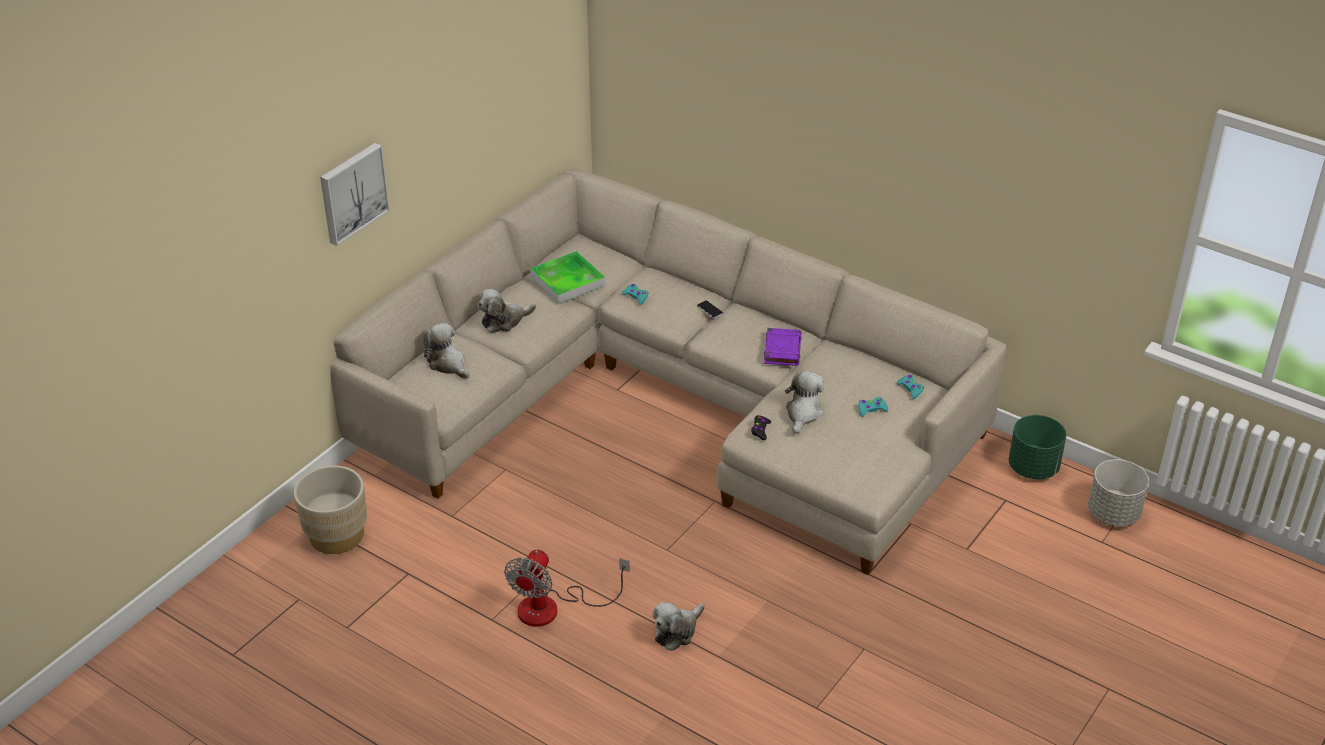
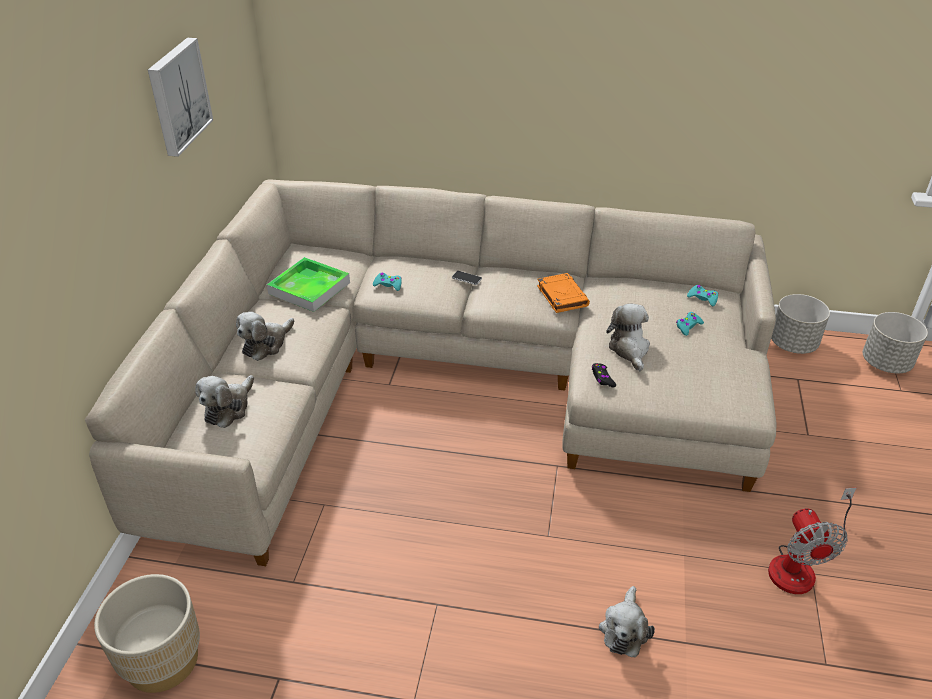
camera: 25 degrees left, 0 degrees up
(352, 192) = (66, 217): picture -> picture (177, 96)
(448, 364) = (228, 408): plush toy -> plush toy turned 90 degrees counterclockwise
(552, 608) = (474, 655): fan -> fan (800, 565)
(782, 350) = (561, 296): purple book -> orange book
(1033, 468) = (793, 344): green planter -> grey planter

